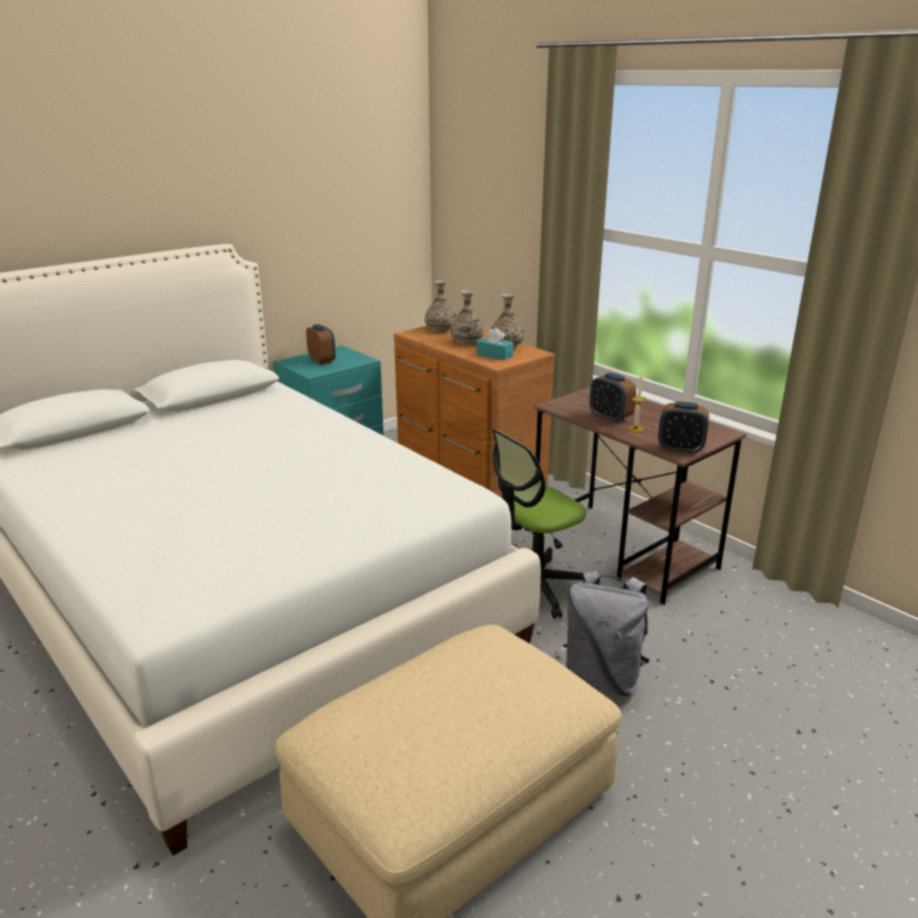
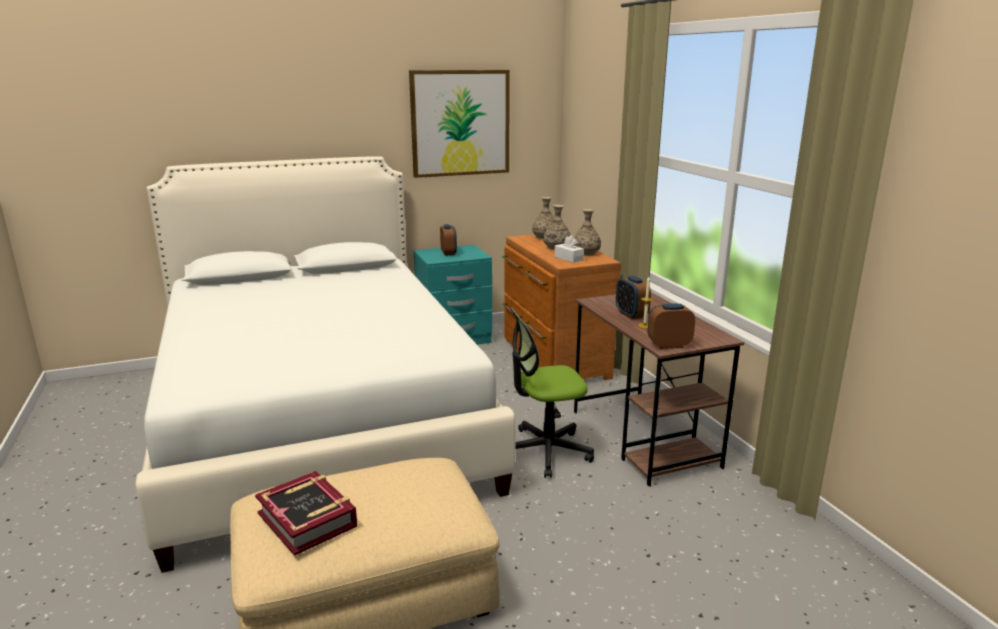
camera: 20 degrees right, 5 degrees down
(318, 193) = (460, 123): none -> picture
(411, 742) = (308, 519): none -> book
(494, 355) = (568, 258): turquoise tissue box -> white tissue box
(603, 679) = (552, 531): grey backpack -> none
(680, 449) = (669, 345): alarm clock -> alarm clock turned 135 degrees clockwise

